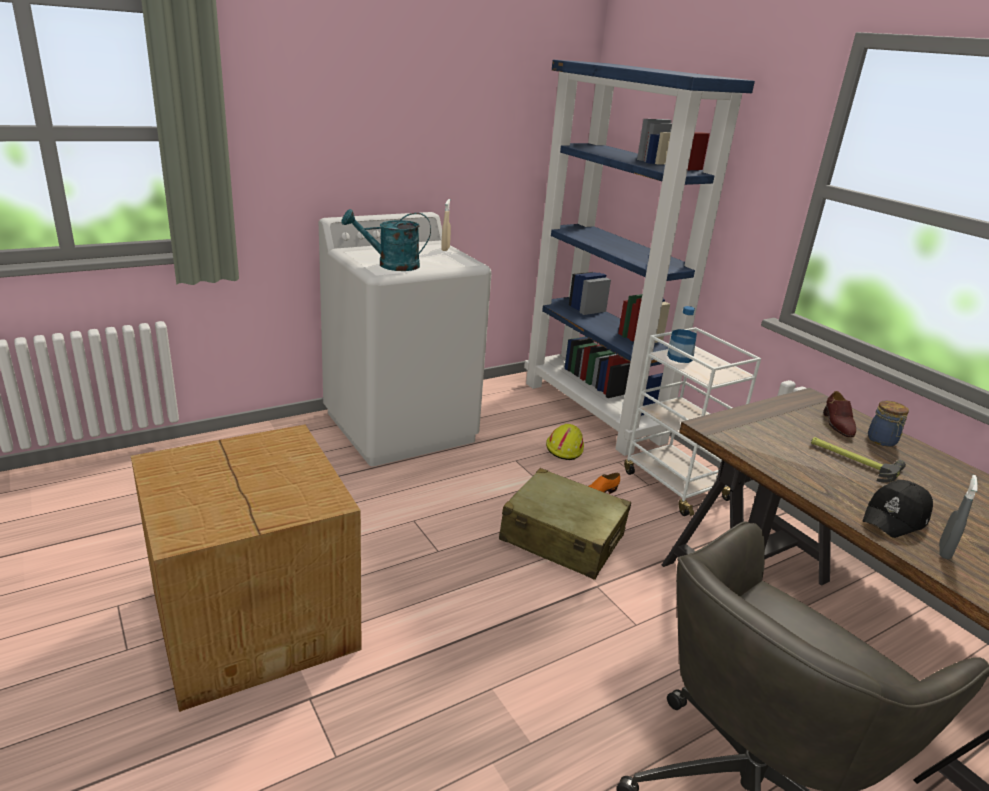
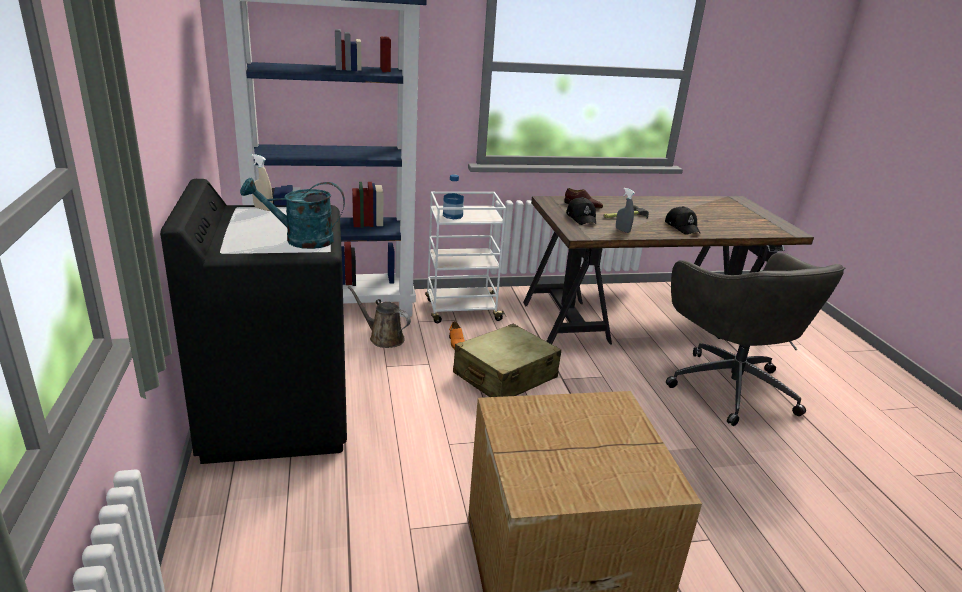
camera: 70 degrees left, 0 degrees up
(390, 265) = (300, 240): turquoise watering can -> turquoise watering can turned 75 degrees clockwise
(401, 426) = (276, 416): white washing machine -> black washing machine
(564, 448) = (383, 338): yellow hard hat -> brown watering can
(782, 426) = (581, 218): none -> black cap
(882, 441) = (604, 203): jar -> none
(944, 551) = (709, 228): grey spray bottle -> grey spray bottle (622, 230)

